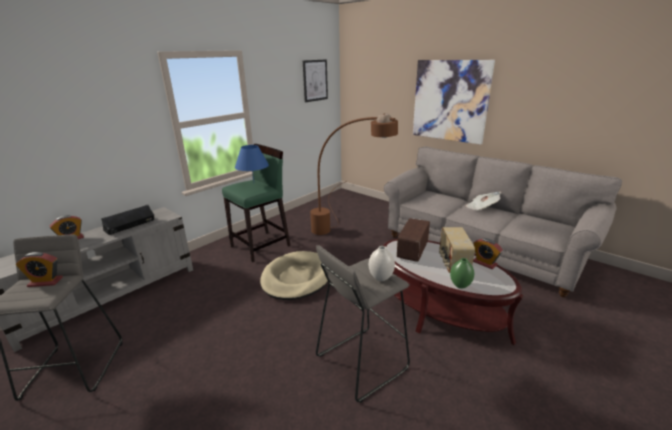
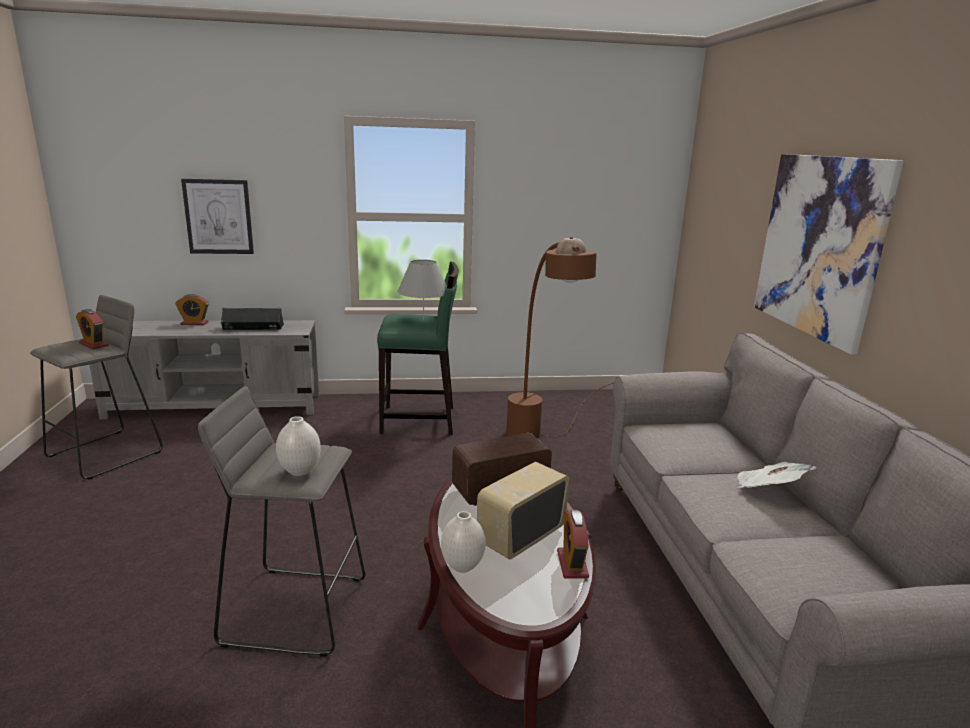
camera: 40 degrees right, 5 degrees down
(254, 183) = (423, 319): blue table lamp -> grey table lamp
(296, 278) = (394, 475): beige dog bed -> none
(315, 80) = (622, 180): picture -> picture (218, 217)
(460, 285) = (463, 567): green vase -> white vase

